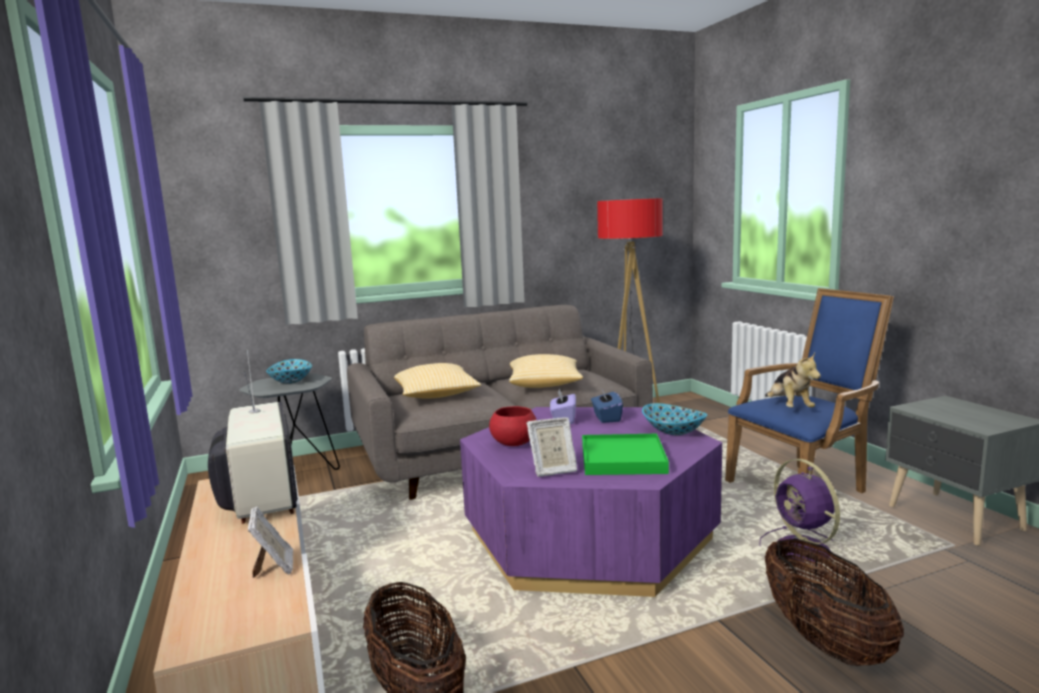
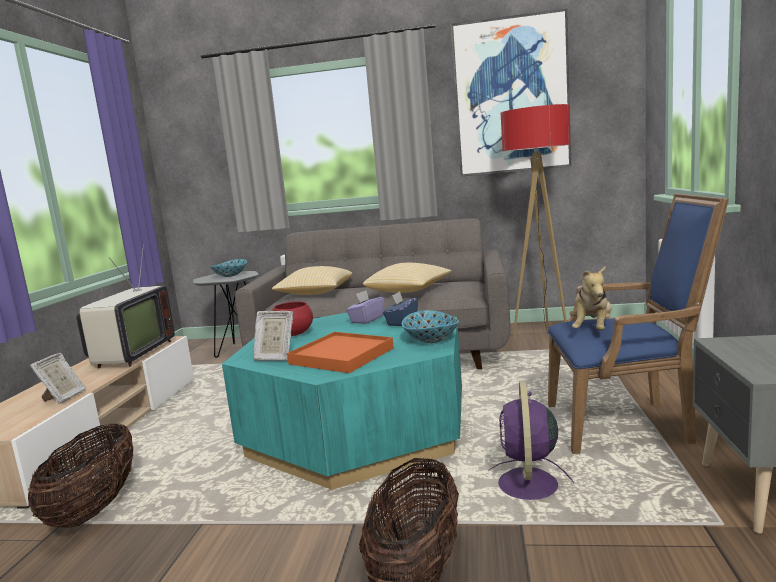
camera: 30 degrees right, 0 degrees up
(588, 183) = (511, 97): none -> picture
(589, 535) = (358, 428): purple coffee table -> turquoise coffee table
(623, 459) = (342, 356): green tray -> orange tray

